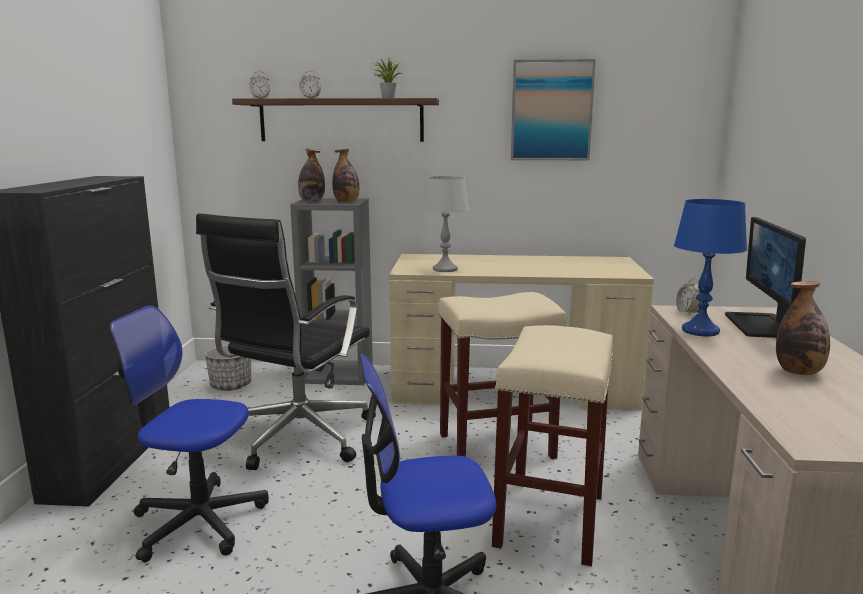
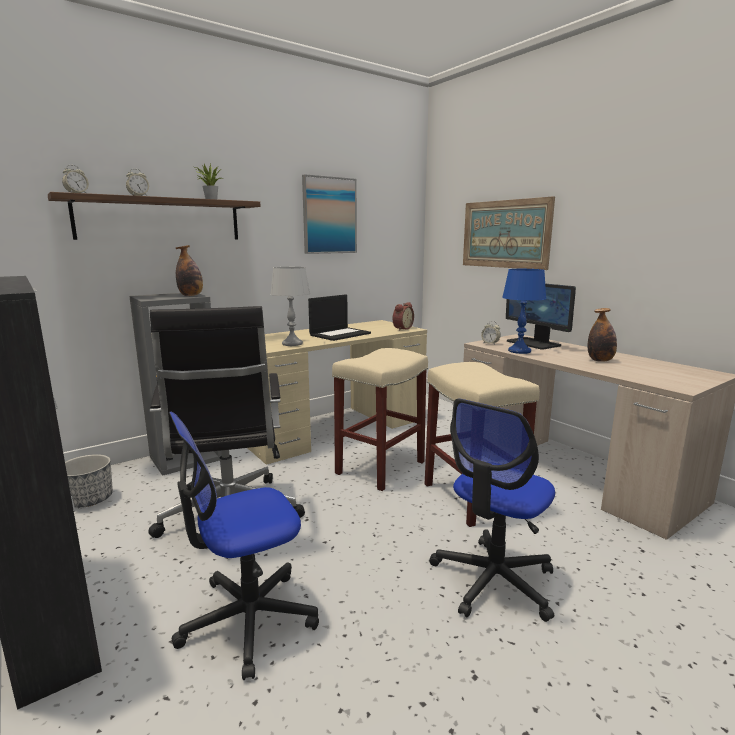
camera: 40 degrees left, 0 degrees up
(312, 201) = (154, 297): bottle -> none
(524, 267) = (340, 334): none -> laptop
(620, 272) = (401, 328): none -> alarm clock
(794, 139) = (505, 234): none -> picture

